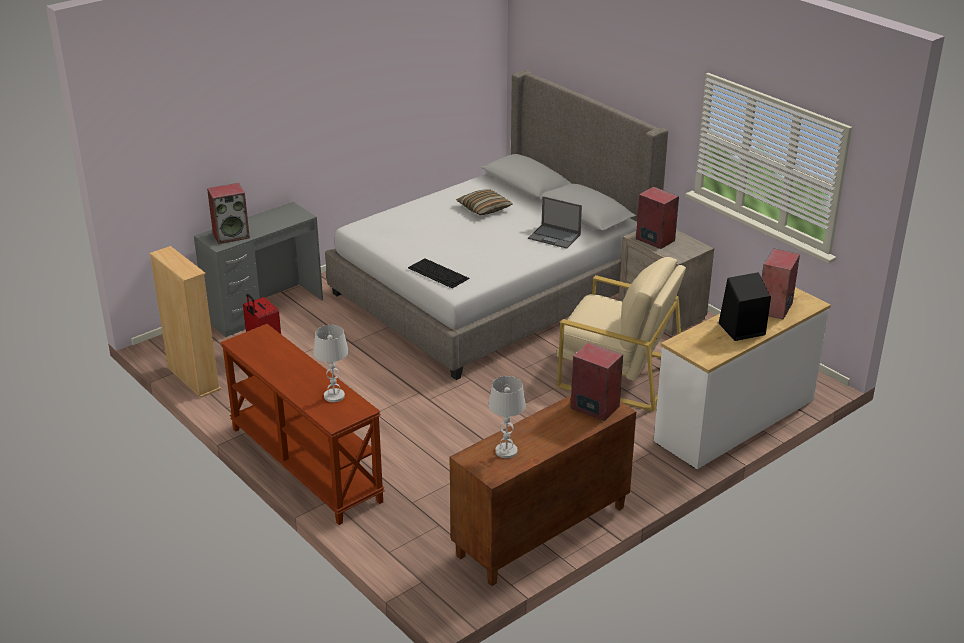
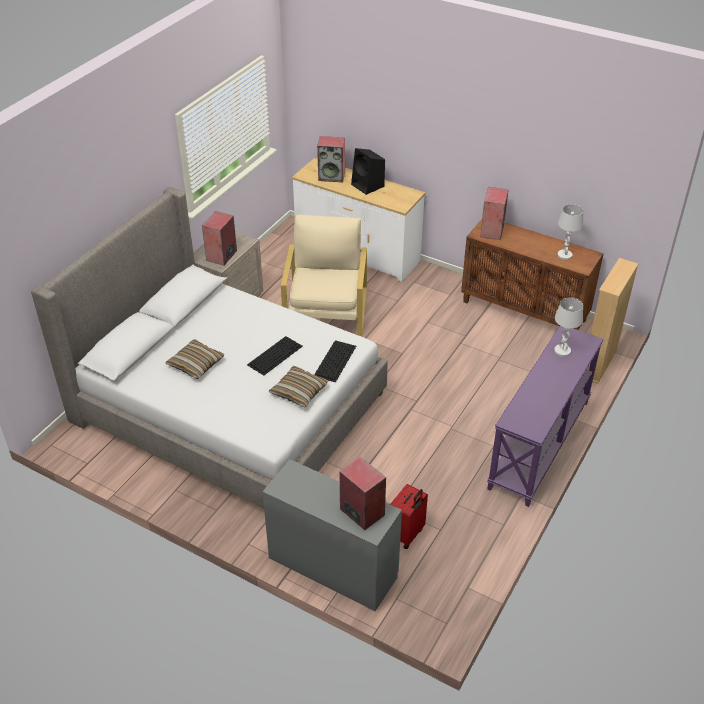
camera: 110 degrees left, 10 degrees up
(193, 379) = (477, 570): beige bookcase -> beige bookcase (598, 364)
(304, 465) = (540, 445): brown console table -> purple console table
(409, 249) = (299, 392): none -> pillow
(469, 245) = (275, 355): none -> keyboard
(555, 237) = (236, 309): laptop -> none

